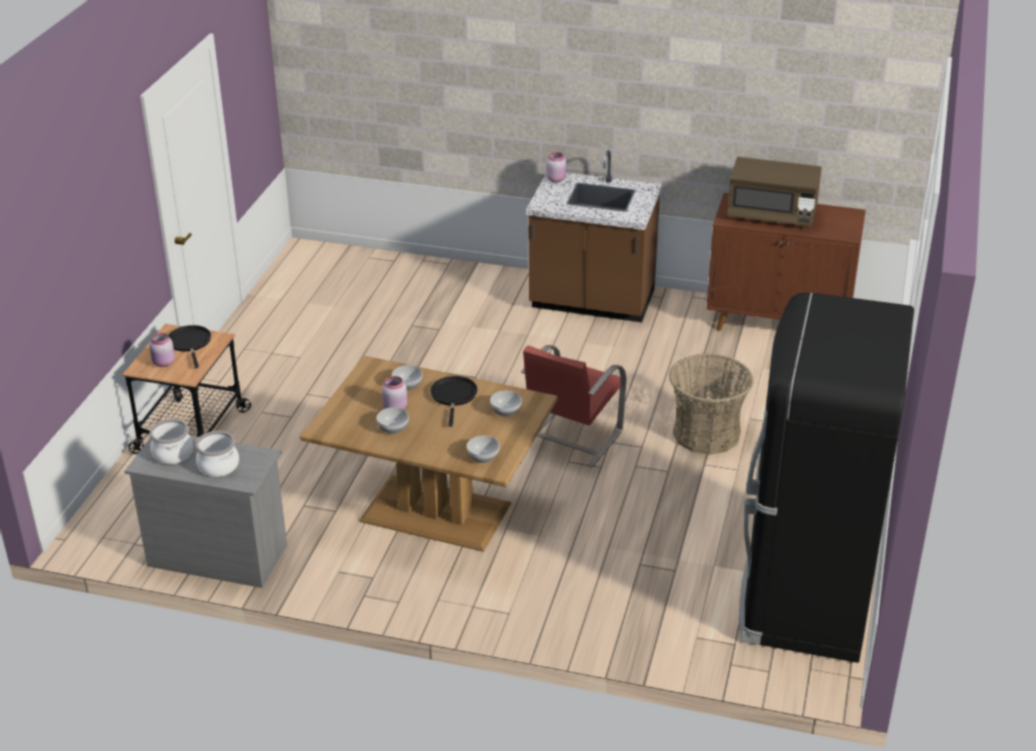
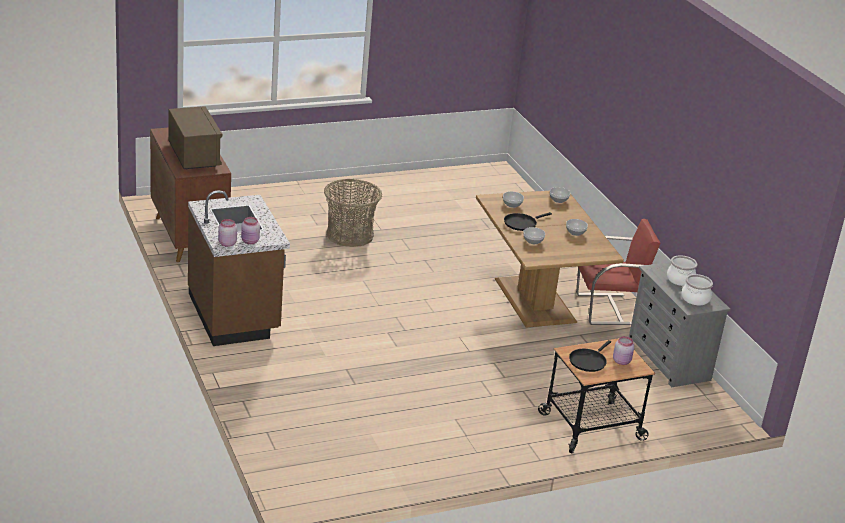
camera: 130 degrees left, 5 degrees down
(394, 407) = (558, 238): pink jar -> pink jar (250, 241)
(571, 438) = (410, 277): red chair -> red chair (608, 309)
(805, 595) = (452, 183): black fridge -> none

